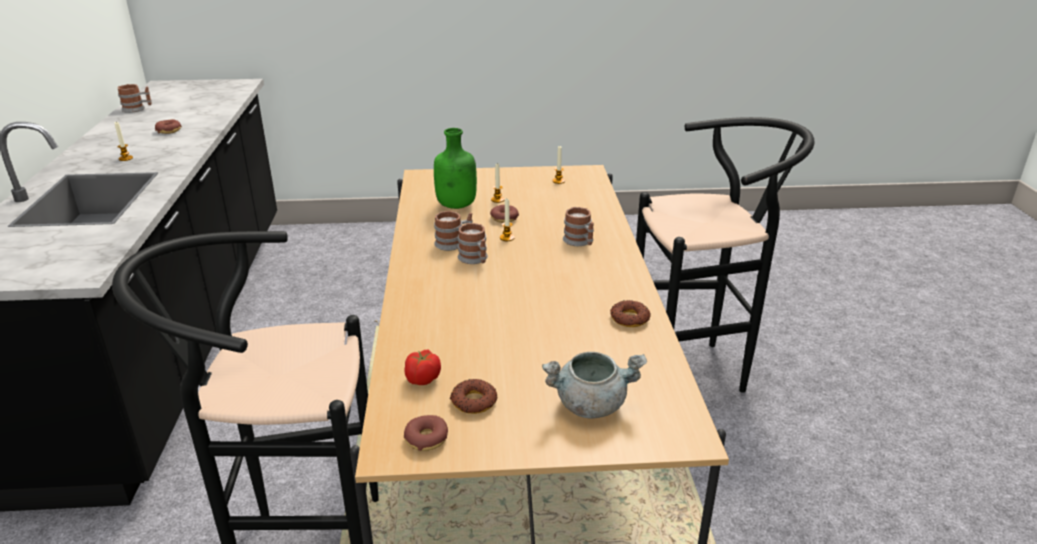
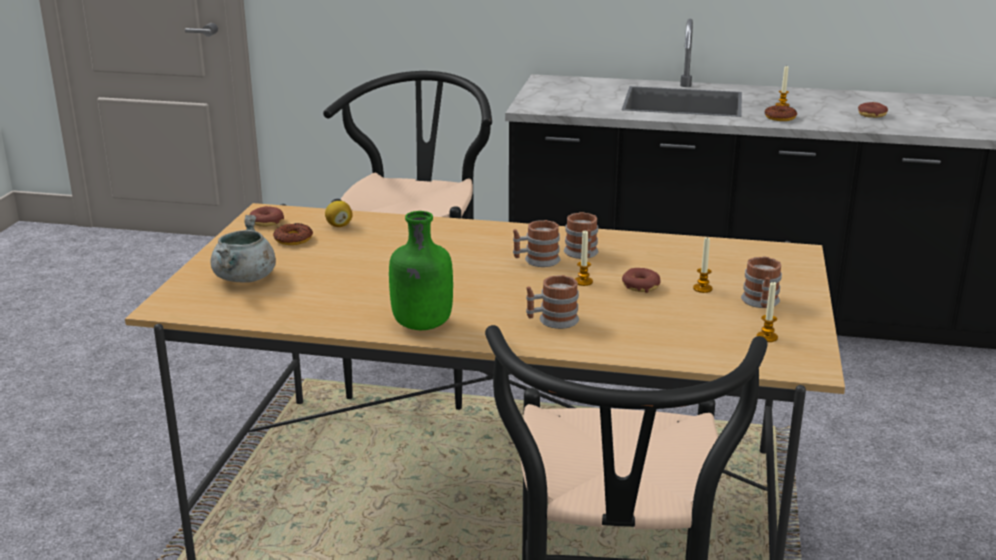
camera: 105 degrees right, 5 degrees down
(137, 109) = (951, 101): mug -> mug (761, 303)
(422, 379) = (339, 225): tomato -> lemon
(457, 205) = (689, 264): green bottle -> green bottle (421, 325)
(629, 318) = (358, 318): donut -> donut (780, 117)

